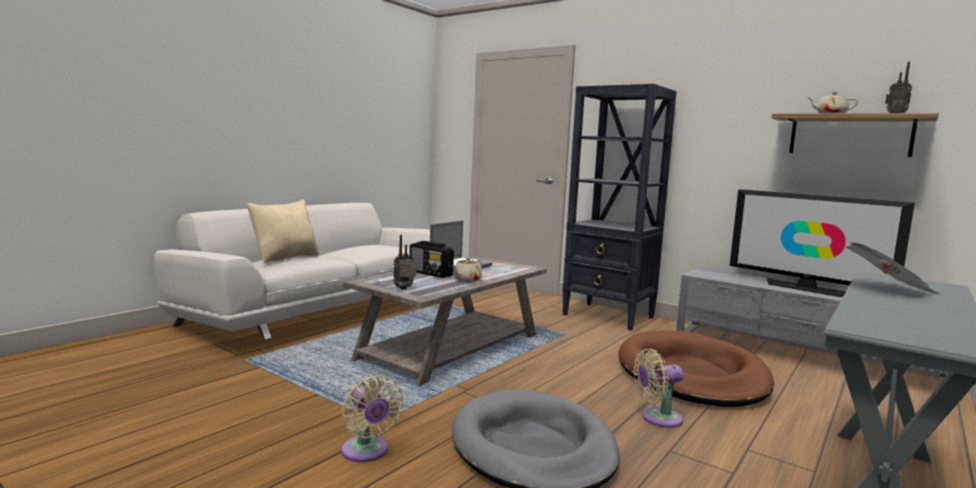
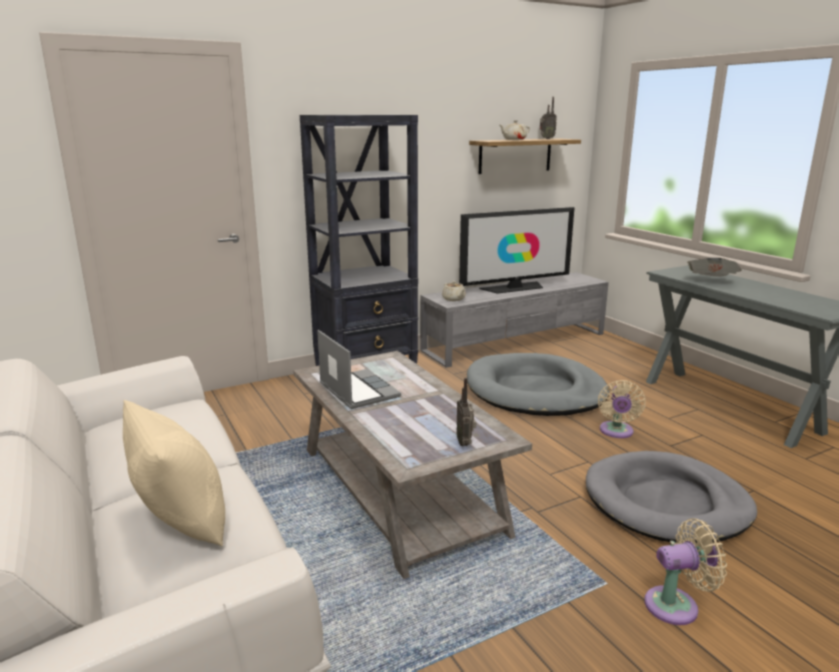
camera: 65 degrees left, 10 degrees up
(431, 274) = (388, 414): radio -> none
(466, 280) = (433, 400): beige teapot -> beige teapot (454, 299)
(691, 375) = (535, 391): brown dog bed -> grey dog bed

